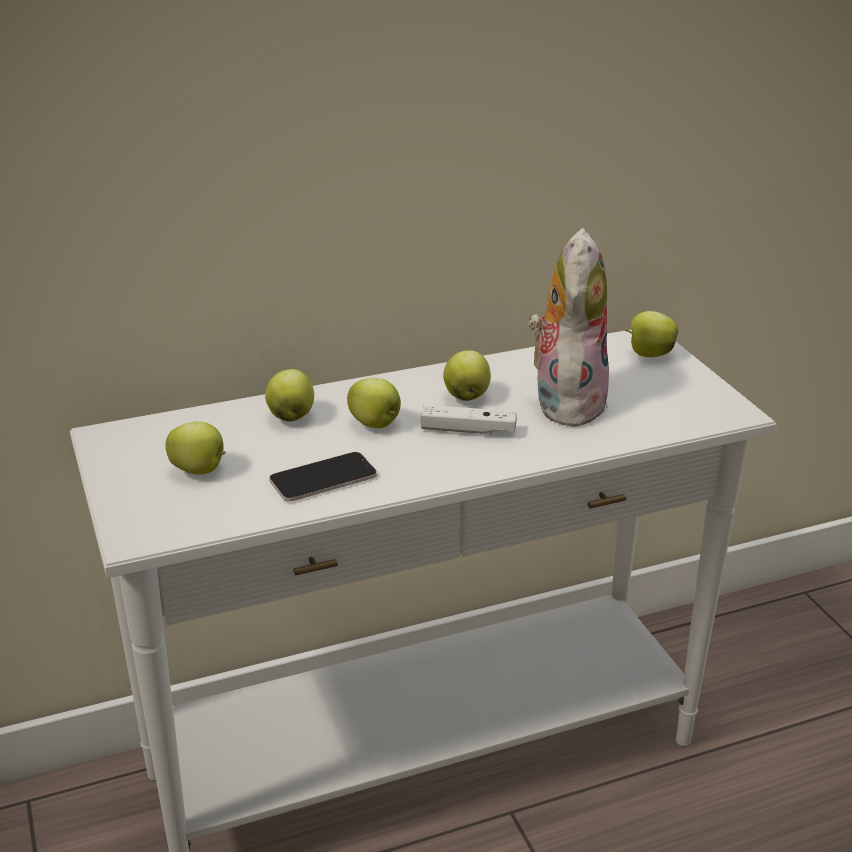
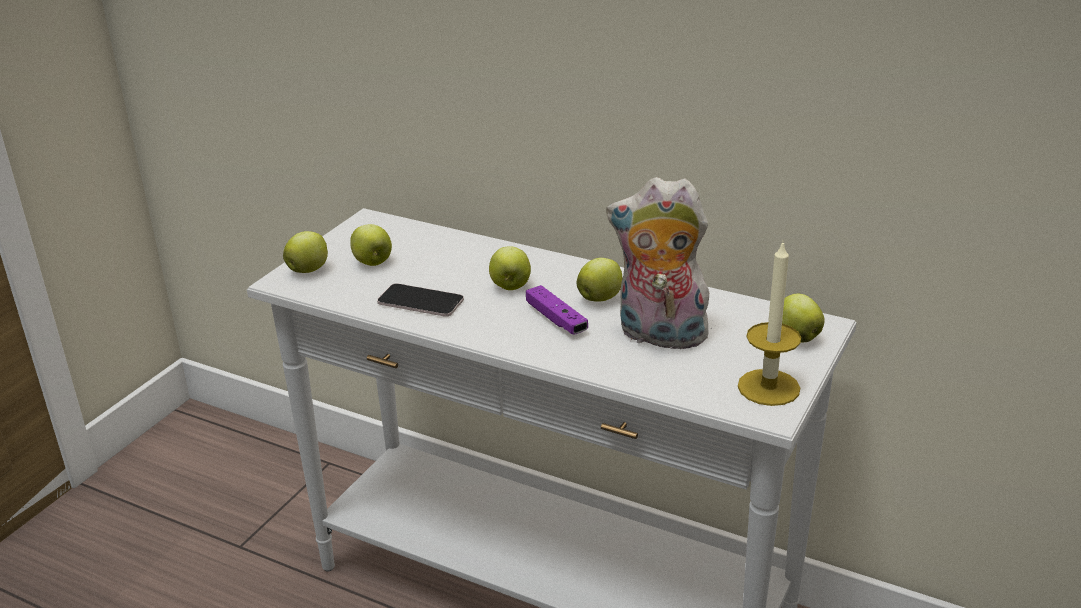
camera: 50 degrees right, 0 degrees up
(291, 416) = (475, 257): apple -> apple (309, 270)
(468, 430) = (556, 319): white game controller -> purple game controller
(565, 401) = (659, 336): plush toy -> plush toy turned 135 degrees counterclockwise
(701, 396) = (768, 387): none -> candle

